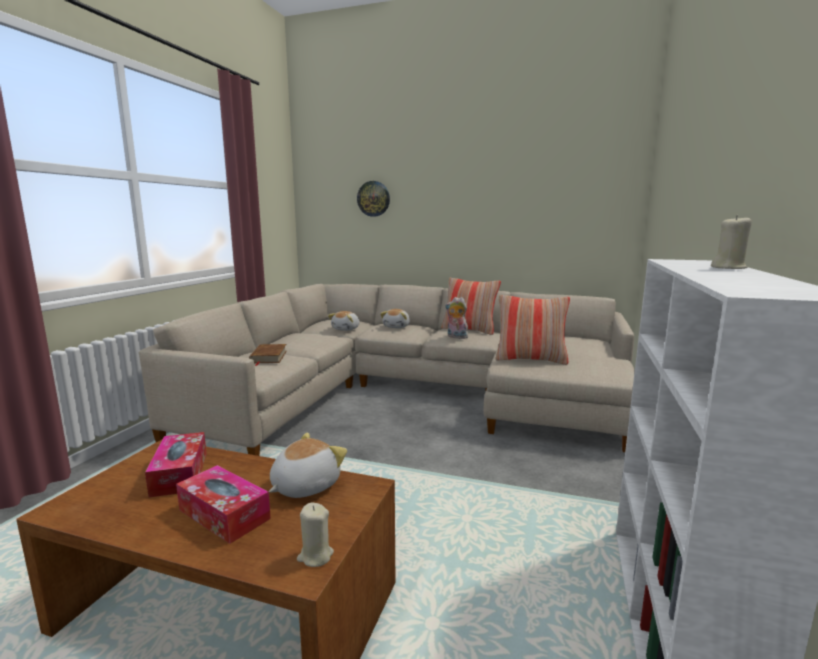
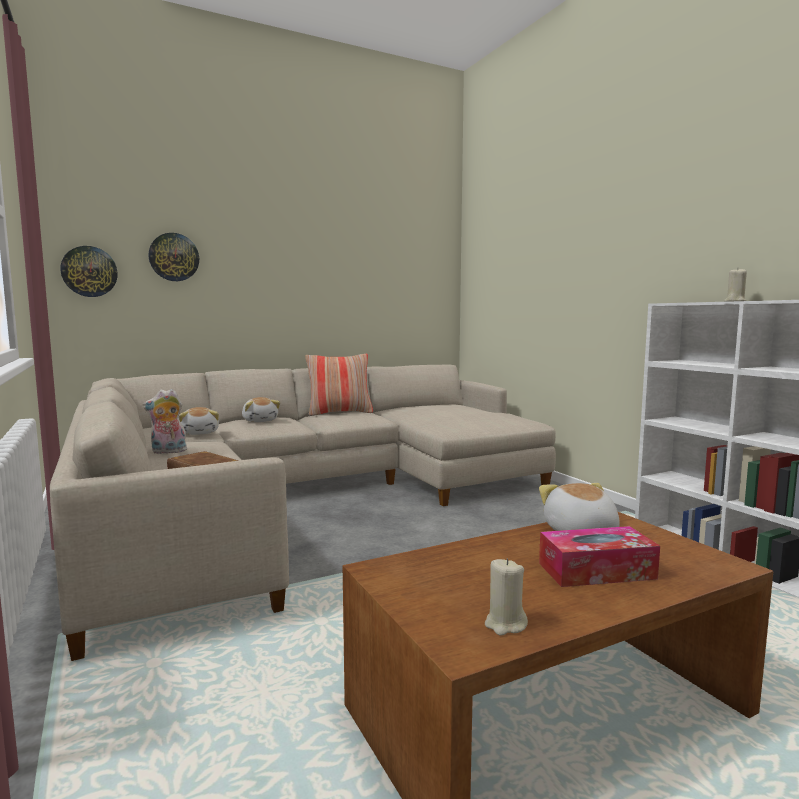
camera: 45 degrees left, 5 degrees down
(180, 473) = (468, 572): tissue box -> none
(315, 556) = (709, 556): beige candle -> beige candle (505, 624)
(324, 211) = (89, 271): none -> wall clock
(456, 337) = (348, 419): plush toy -> plush toy (168, 452)
(530, 359) = (453, 423): pillow -> none

